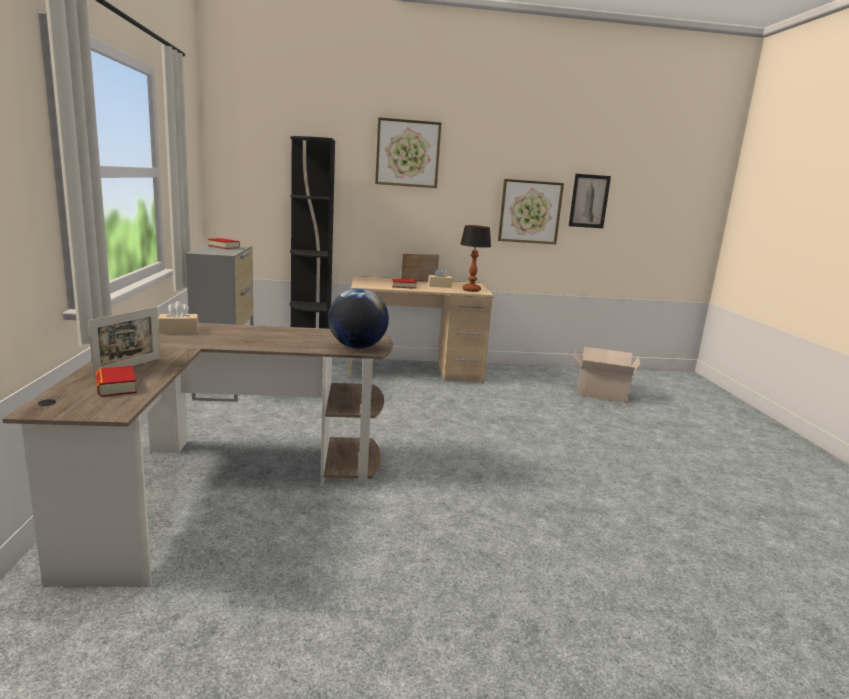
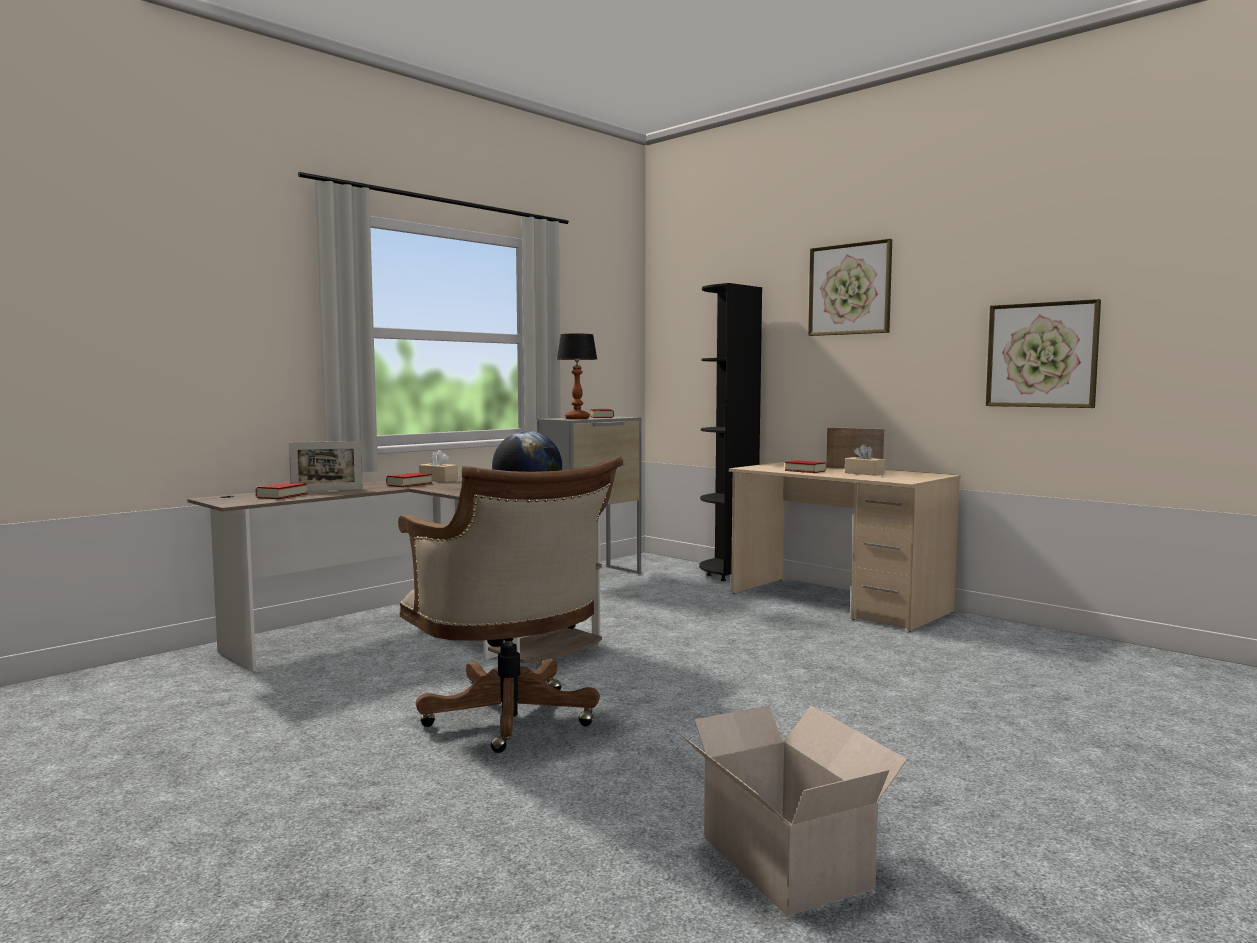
camera: 50 degrees right, 10 degrees down
(178, 342) = (409, 484): none -> book
(451, 524) = (514, 720): none -> office chair
(471, 290) = (896, 478): table lamp -> table lamp (576, 418)
(589, 201) = (1160, 325): picture -> none
(600, 393) = (1111, 686): cardboard box -> cardboard box (783, 859)

